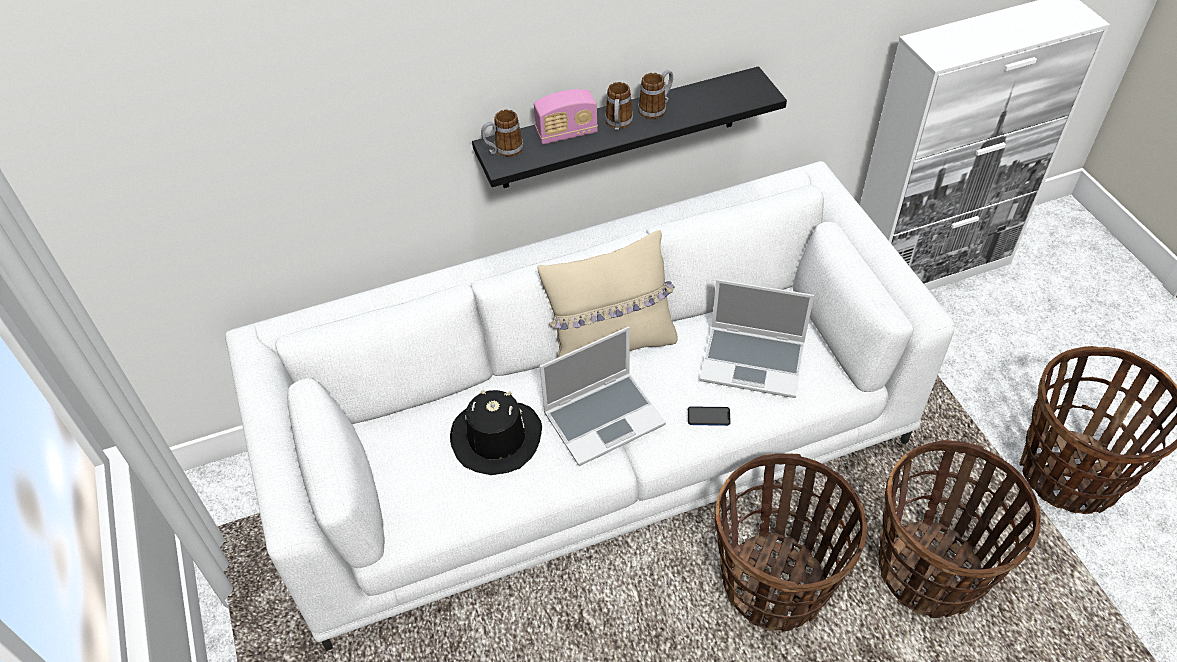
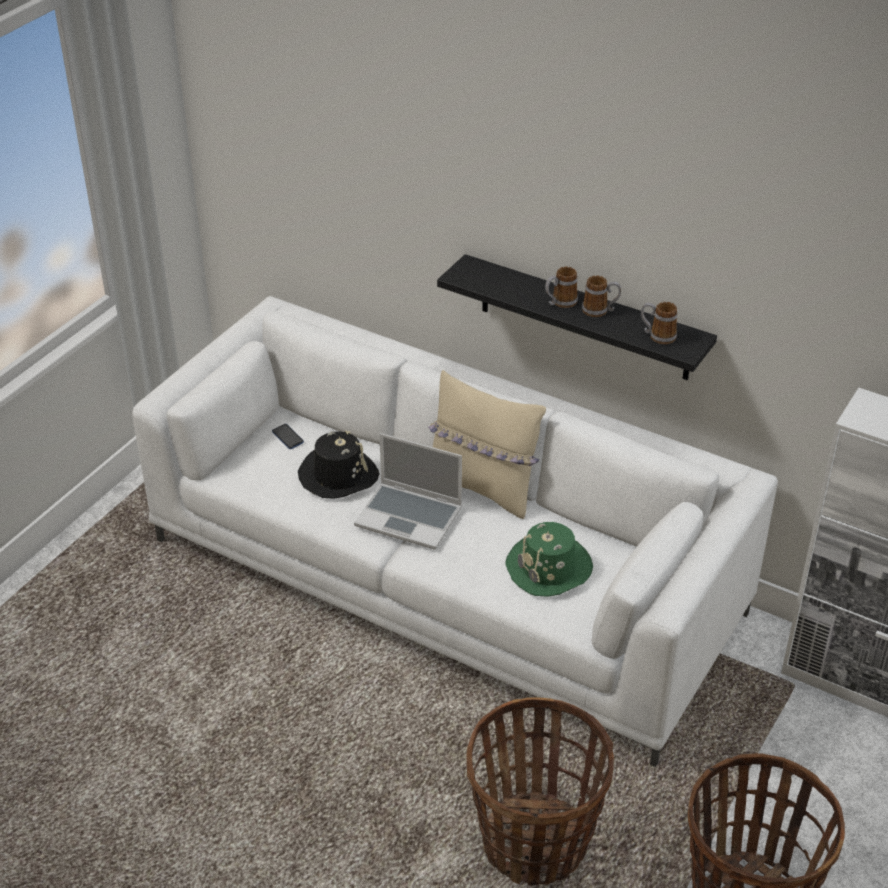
camera: 50 degrees right, 10 degrees down
(503, 150) = (471, 270): mug -> mug (657, 336)
(566, 134) = (521, 286): radio -> none
(708, 417) = (469, 569): phone -> phone (287, 437)
(754, 362) = (549, 568): laptop -> green hat
(774, 584) = (426, 746): basket -> none

